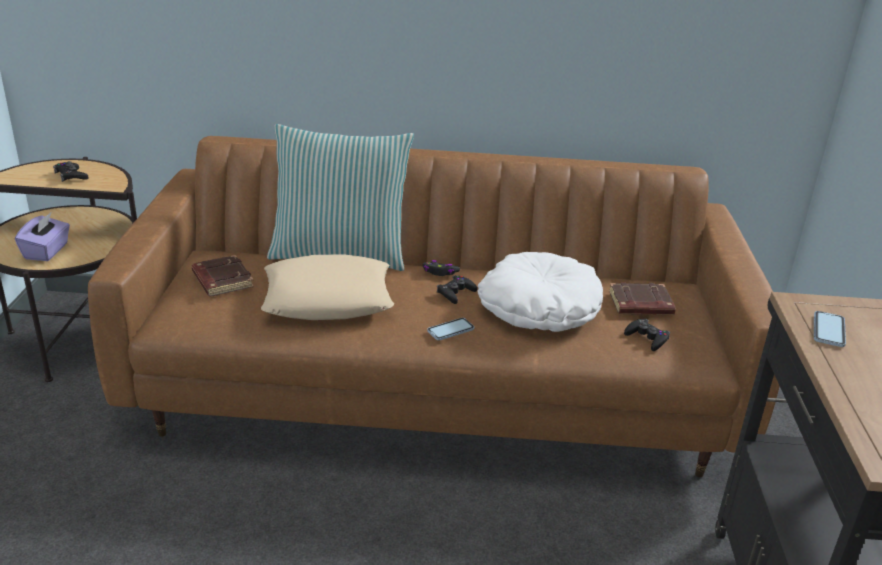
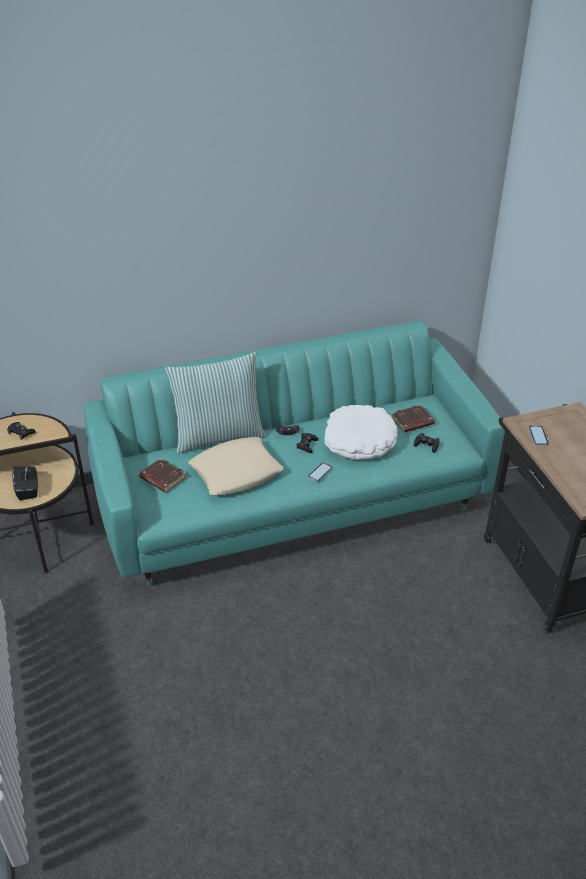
camera: 20 degrees left, 10 degrees up
(47, 251) = (28, 490): purple tissue box -> black tissue box
(436, 388) = (293, 500): brown sofa -> turquoise sofa

